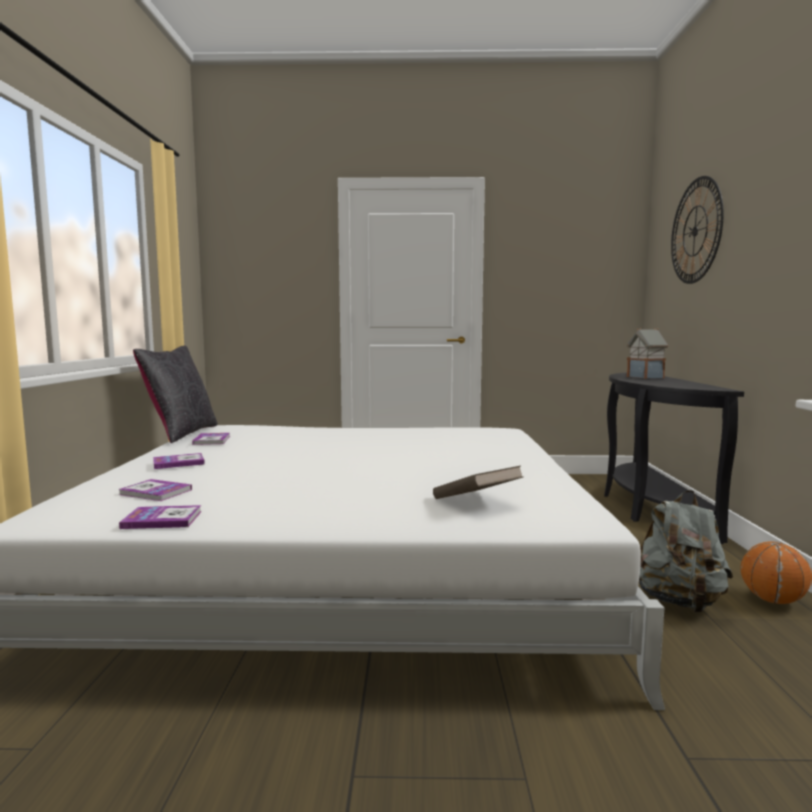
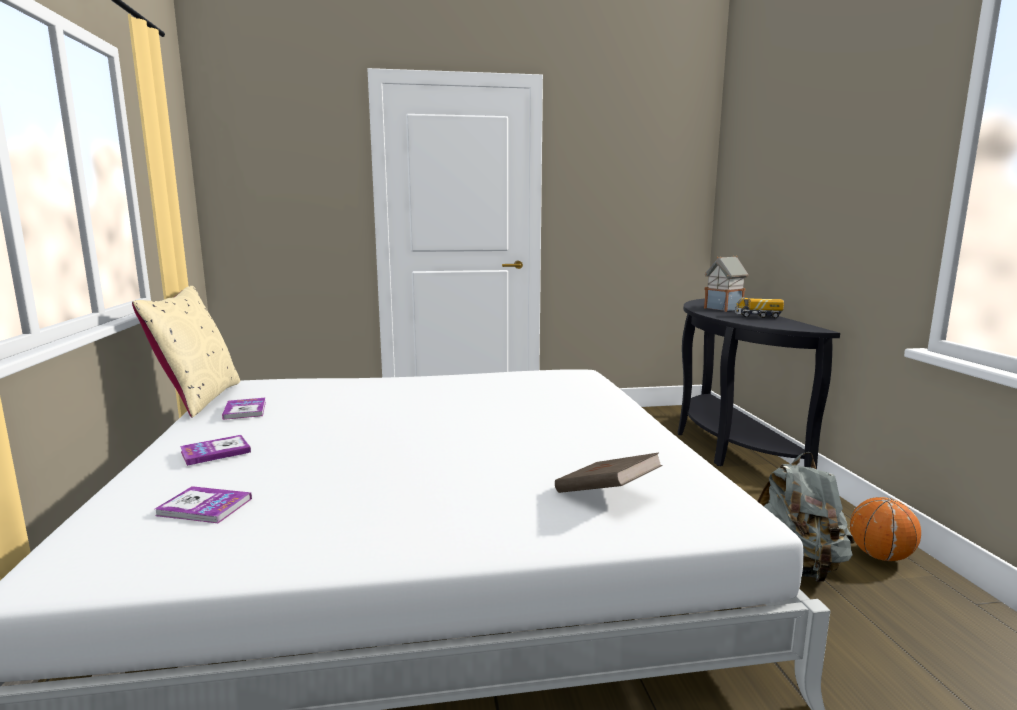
camera: 10 degrees left, 5 degrees up
(162, 519) = (234, 557): book -> none
(181, 433) = (198, 399): black pillow -> beige pillow
(673, 381) = (758, 316): none -> toy truck
(695, 231) = (779, 150): wall clock -> none

